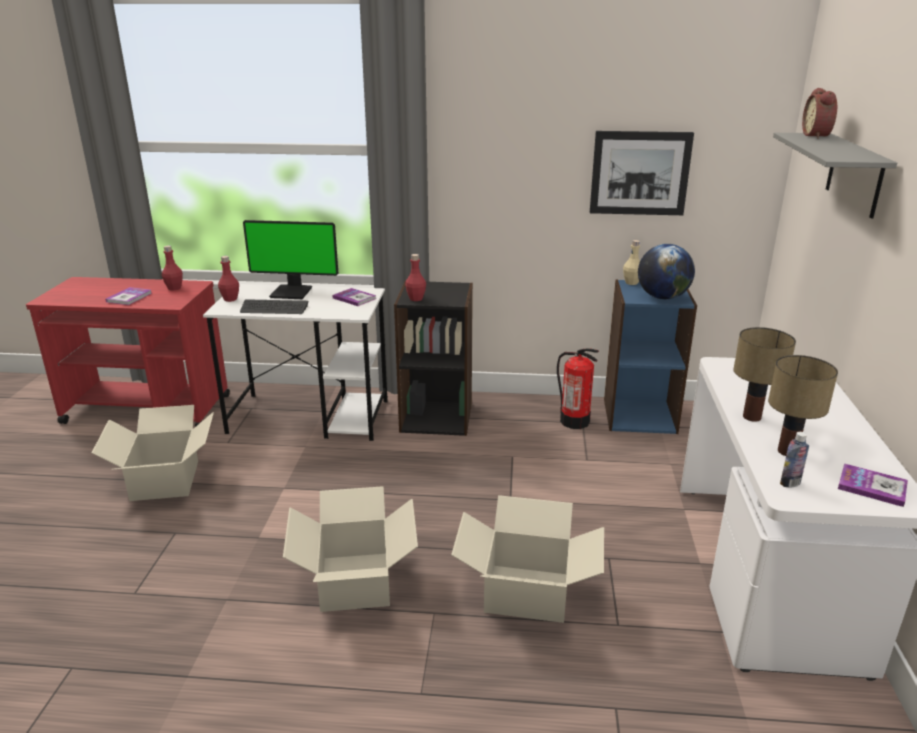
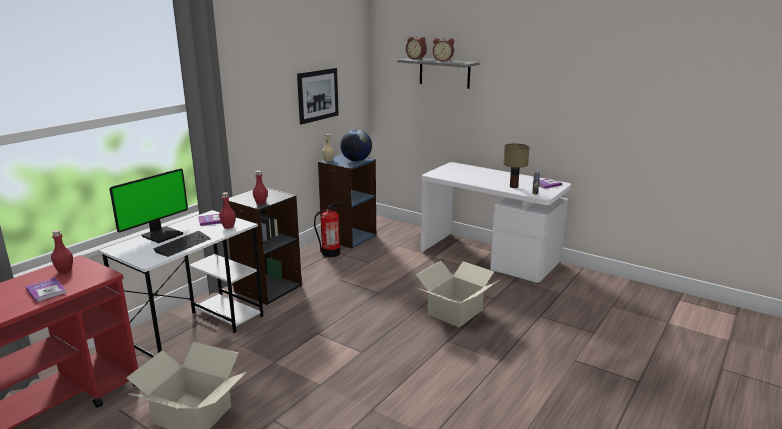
camera: 60 degrees left, 5 degrees down
(230, 299) = (132, 256): red bottle -> red bottle (228, 226)
(356, 581) = (400, 358): cardboard box -> none
(752, 416) = (482, 183): table lamp -> none
(835, 147) = (443, 61): none -> alarm clock

